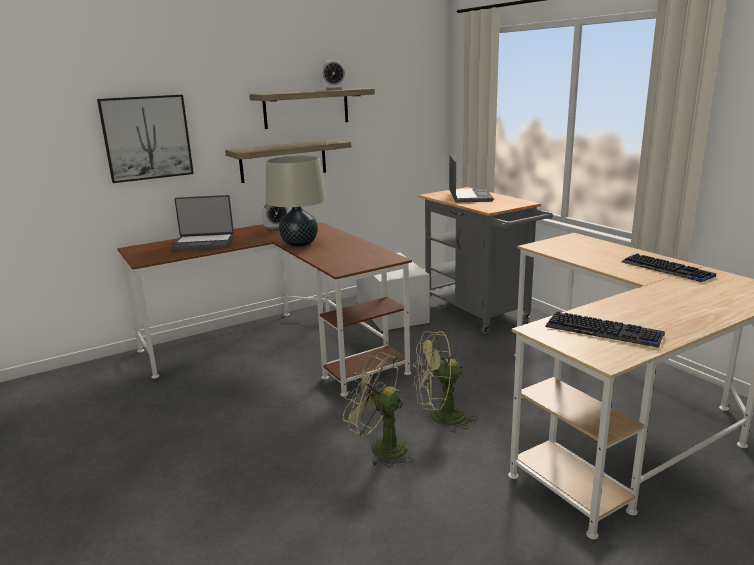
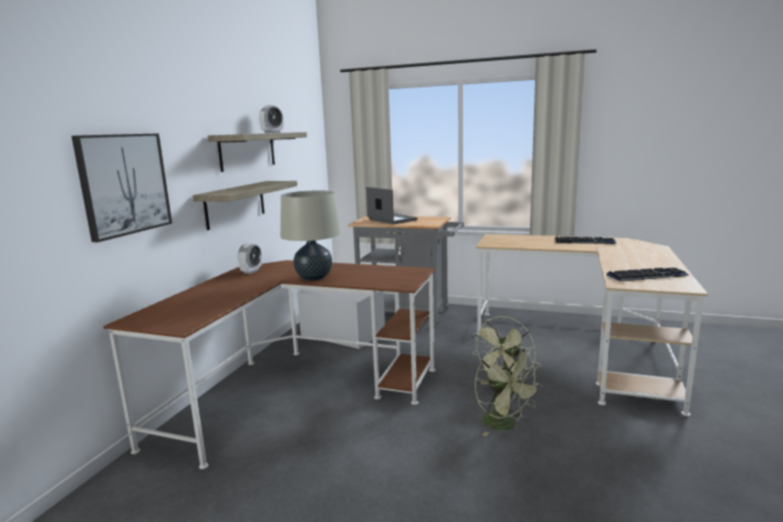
camera: 40 degrees left, 5 degrees down
(204, 243) = (210, 298): laptop -> none
(380, 447) = (505, 425): green fan -> green fan turned 105 degrees counterclockwise

